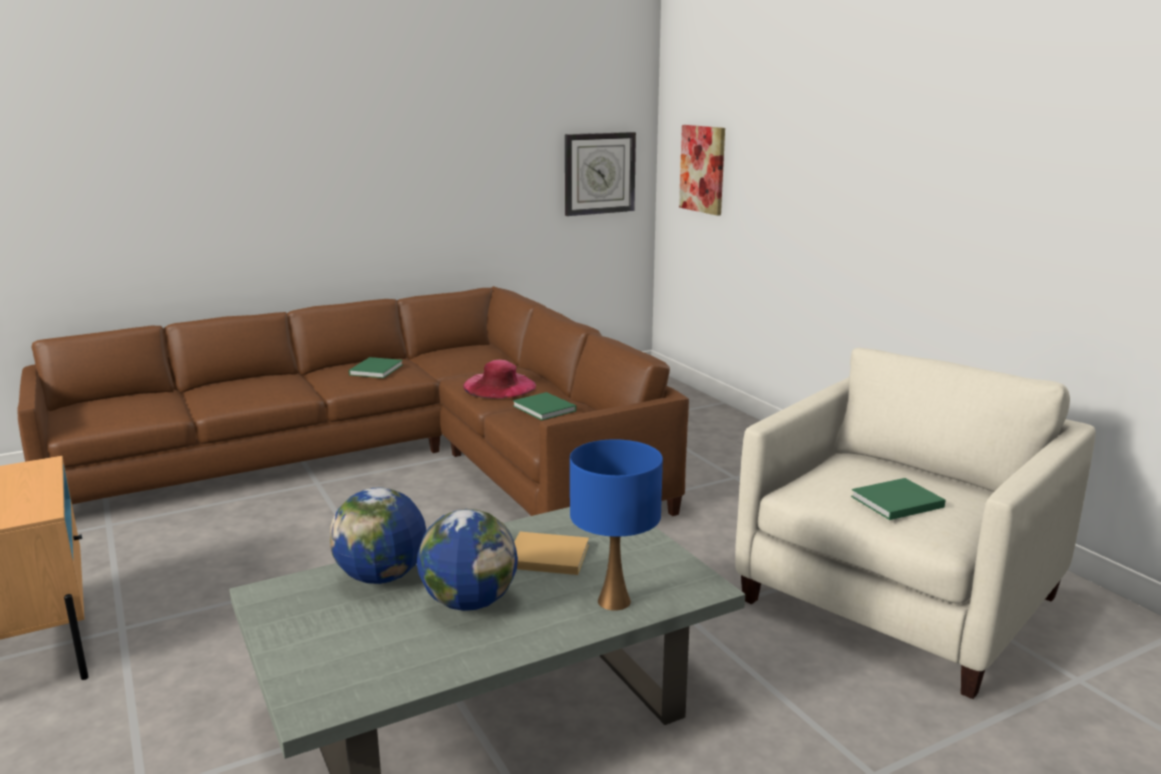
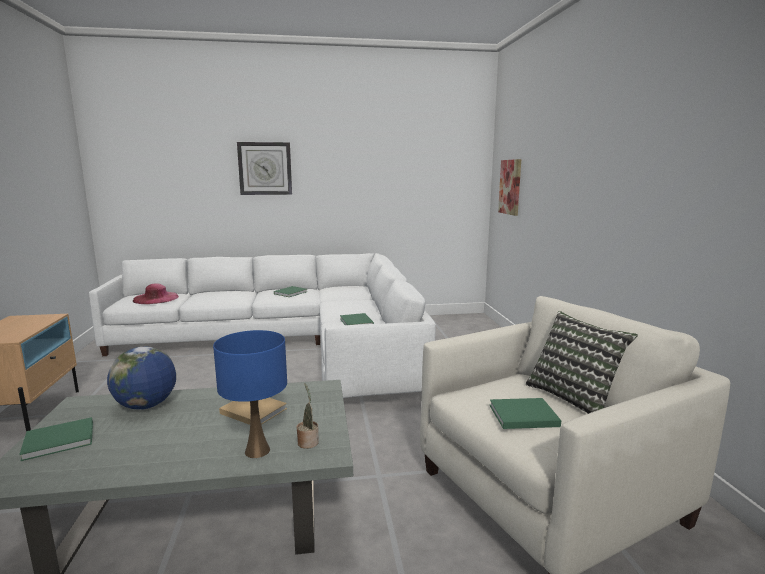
camera: 20 degrees right, 5 degrees down
(321, 643) = (61, 440): none -> green book
(389, 460) = (290, 345): brown sofa -> white sofa
(469, 603) = (171, 432): globe -> none
(499, 386) = (345, 307): pink hat -> pink hat (156, 298)
(599, 173) = (451, 190): wall clock -> wall clock (265, 168)
(664, 579) = (308, 441): none -> potted plant
(928, 472) = (574, 397): none -> pillow

